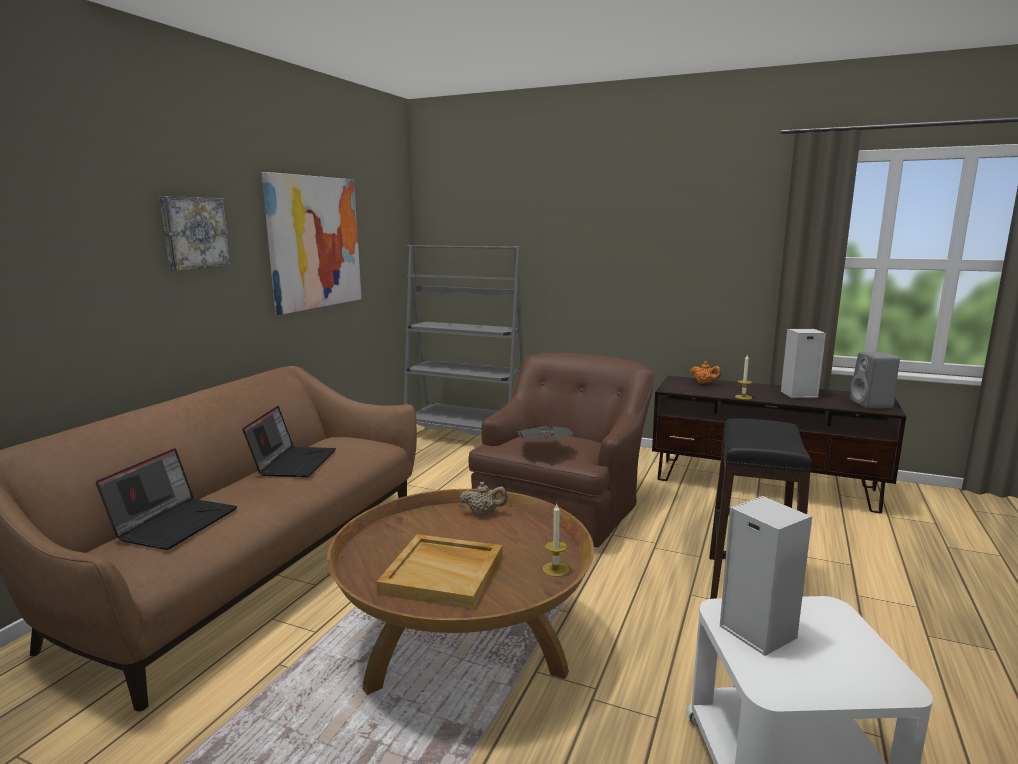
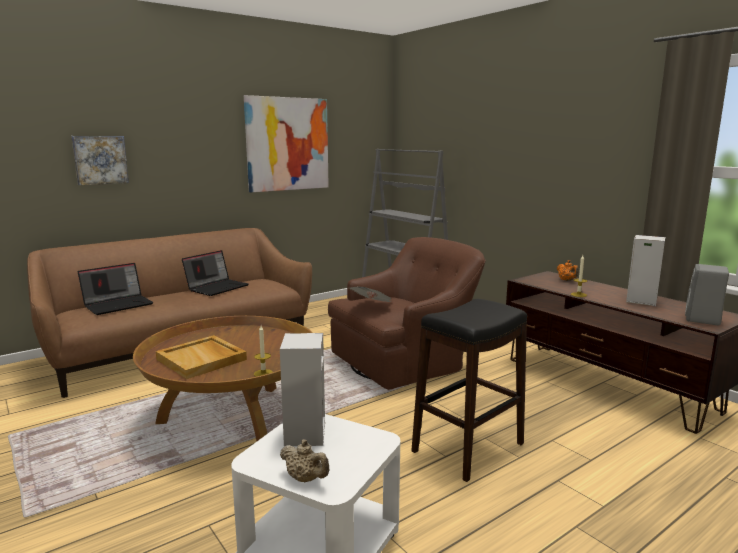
camera: 30 degrees right, 0 degrees up
(194, 232) = (187, 135): picture -> picture (100, 160)
(483, 513) = (278, 336): beige teapot -> beige teapot (305, 479)

